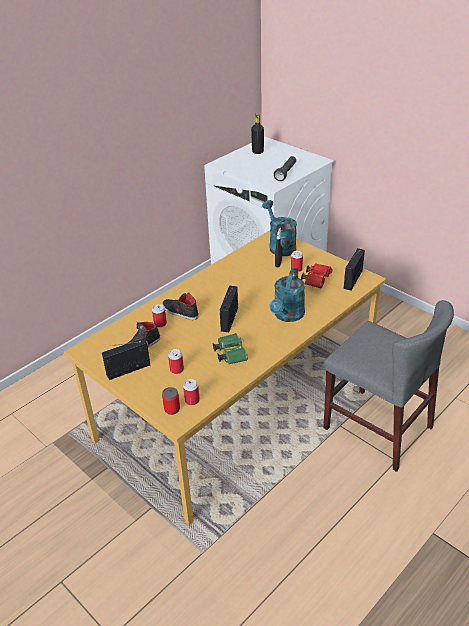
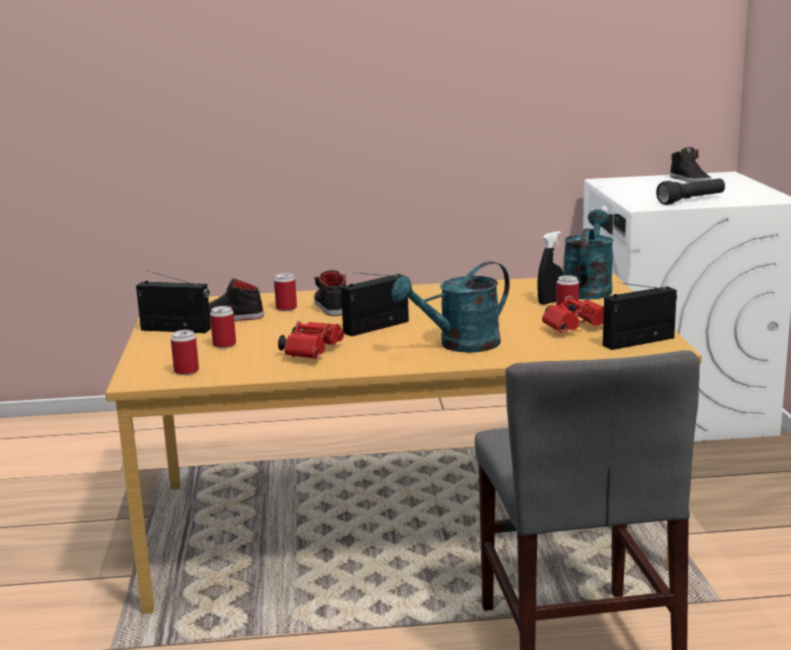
camera: 40 degrees right, 20 degrees down
(172, 409) = (151, 370): can -> none
(230, 354) = (312, 352): green binoculars -> red binoculars
(257, 152) = (690, 180): black bottle -> black shoe

